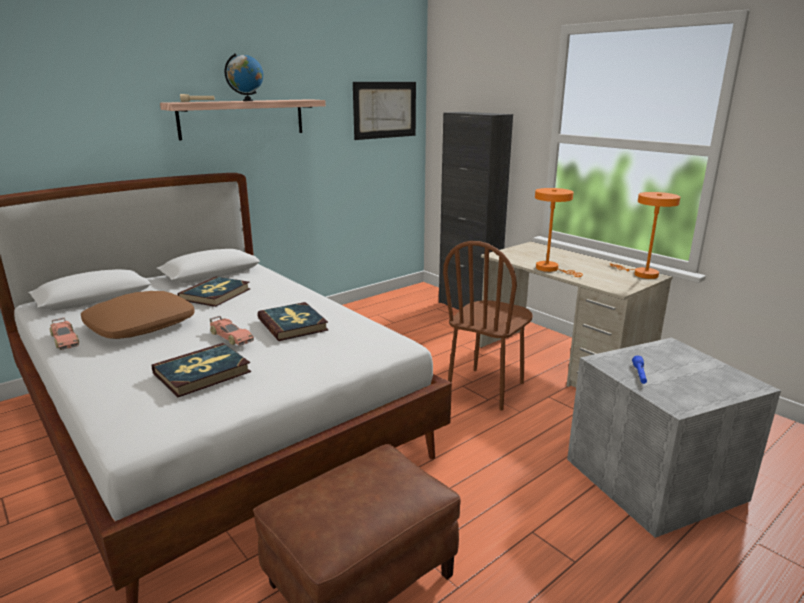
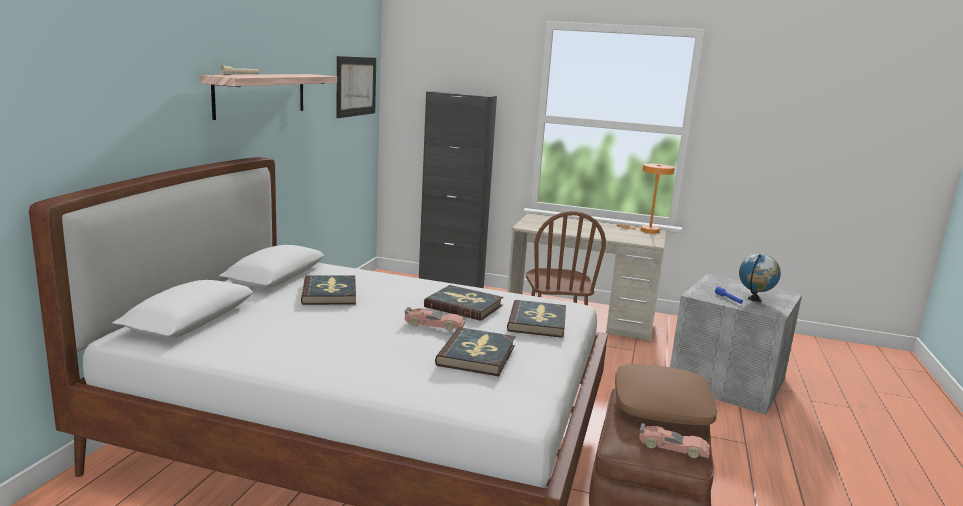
camera: 35 degrees left, 5 degrees down
(65, 340) = (262, 361): toy car -> toy car (672, 448)
(141, 325) = (316, 333): brown pillow -> brown pillow (660, 406)
(247, 101) = (280, 75): globe -> globe (754, 299)
(327, 353) = (537, 322): none -> book
(550, 269) = (583, 233): orange table lamp -> none

